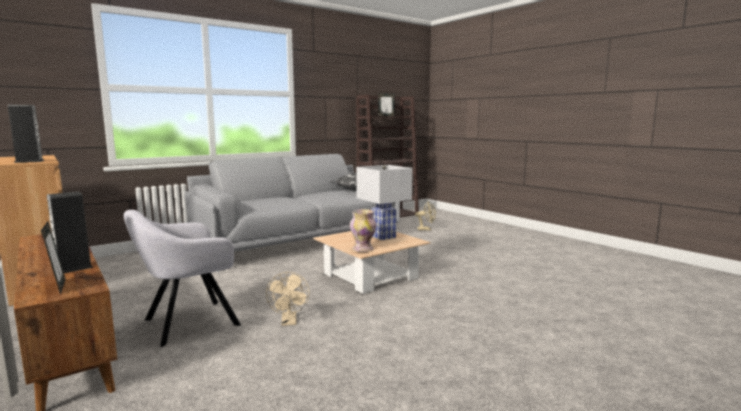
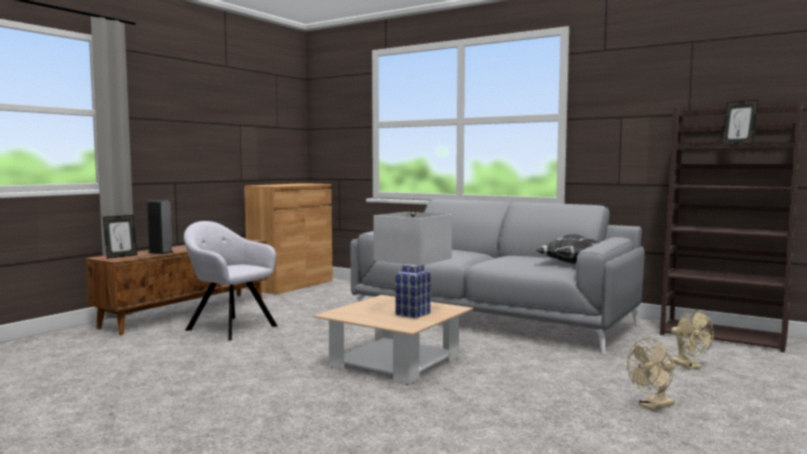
camera: 70 degrees right, 5 degrees down
(29, 161) = (271, 185): speaker -> none
(289, 322) = (240, 352): beige fan -> beige fan (652, 406)
(362, 249) = (346, 312): vase -> none

